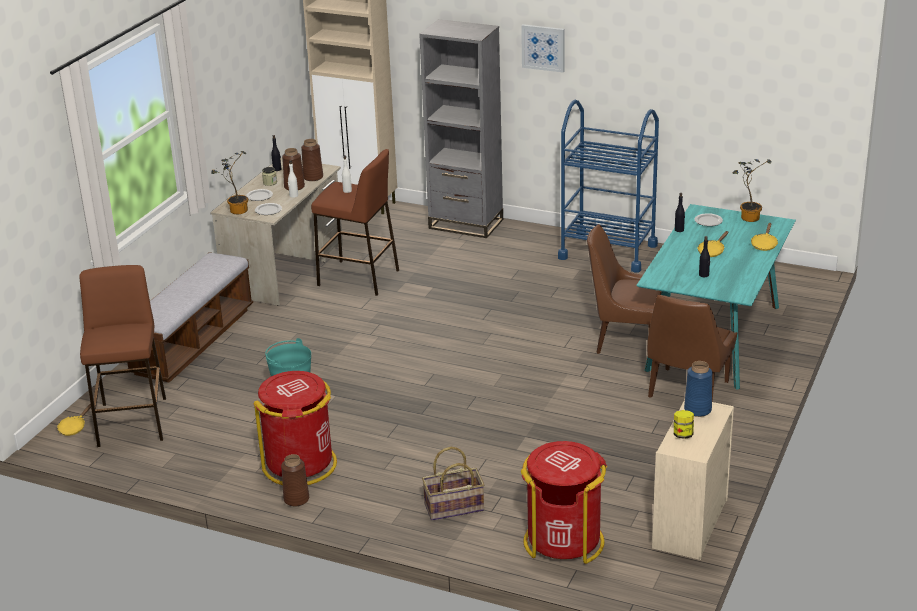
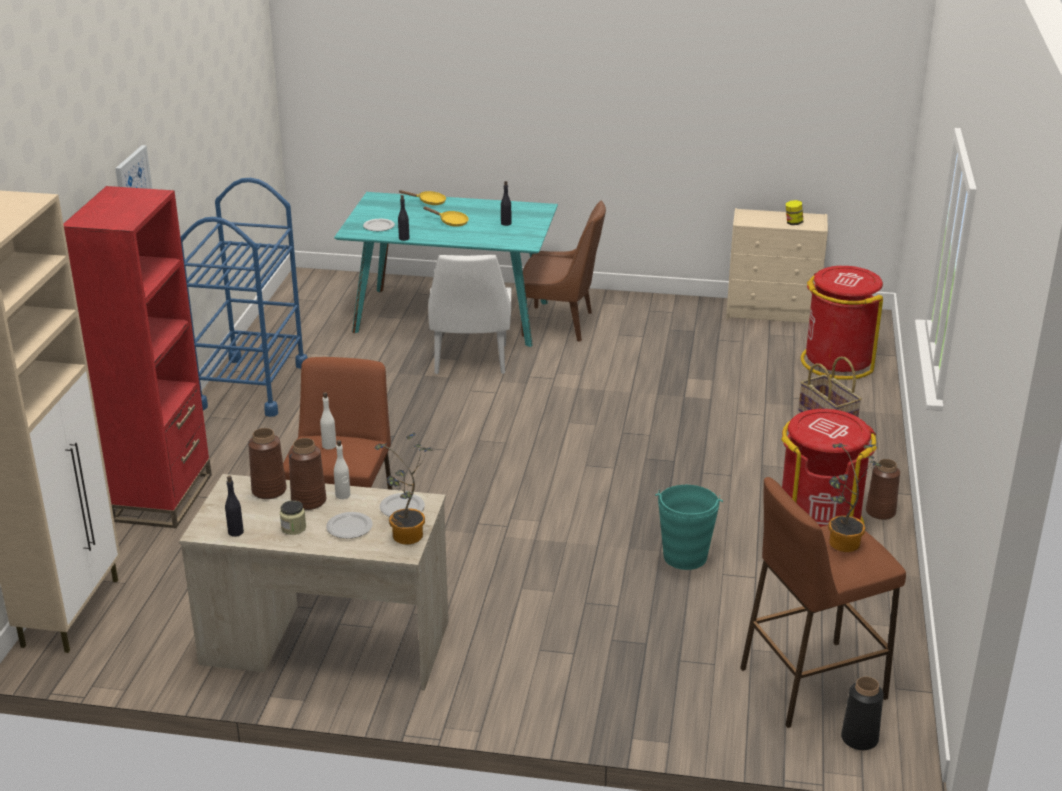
camera: 105 degrees left, 0 degrees up
(74, 427) = (859, 738): yellow frying pan -> black vase
(193, 341) = (578, 684): bench -> none
(466, 224) = (163, 497): grey bookcase -> red bookcase
(624, 340) = (470, 361): brown chair -> white chair
(697, 409) = (751, 219): blue vase -> none
(748, 217) = (364, 210): potted plant -> potted plant (841, 545)

